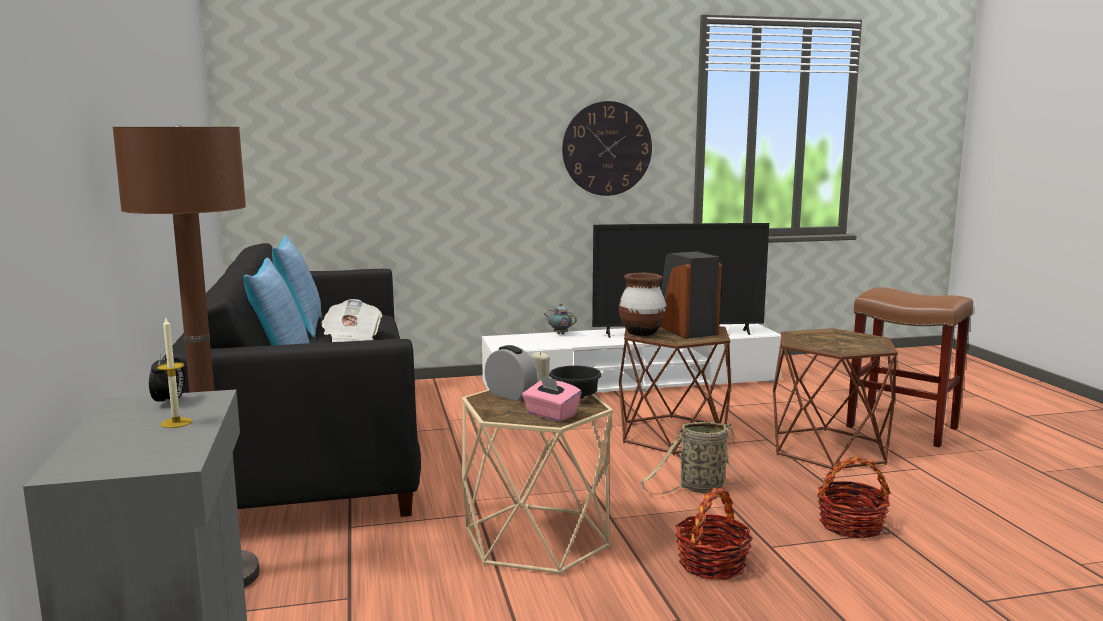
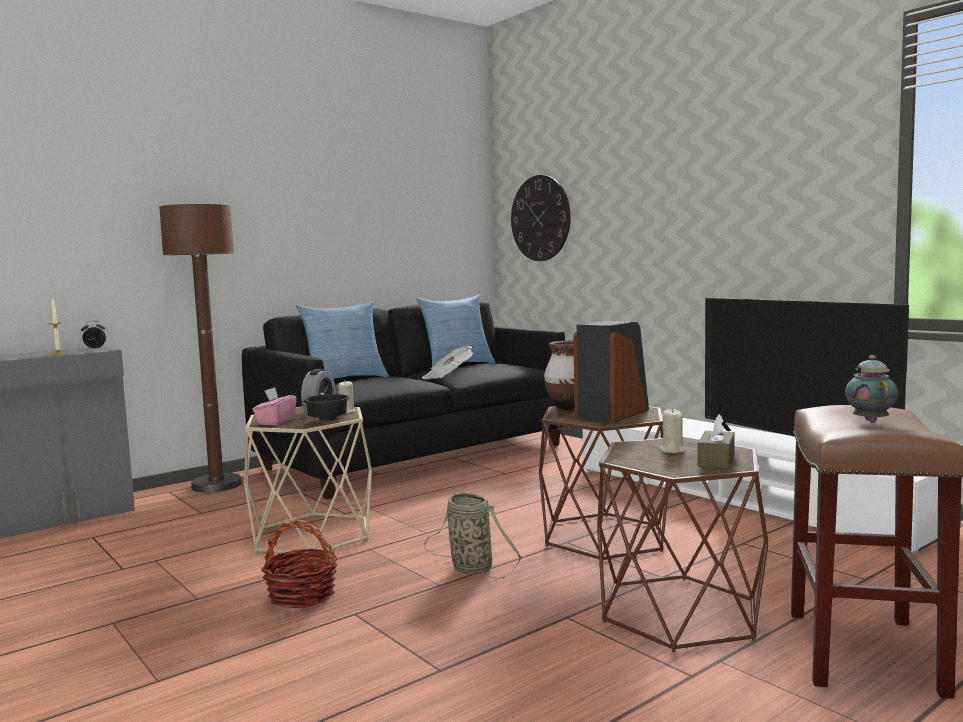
camera: 65 degrees right, 5 degrees down
(559, 334) = (689, 421): teapot -> teapot (869, 421)
(607, 148) = (777, 209): wall clock -> wall clock (540, 218)
(824, 340) = (672, 450): none -> beige candle
(850, 525) = (439, 646): basket -> none
(860, 338) = (716, 461): none -> brown tissue box

